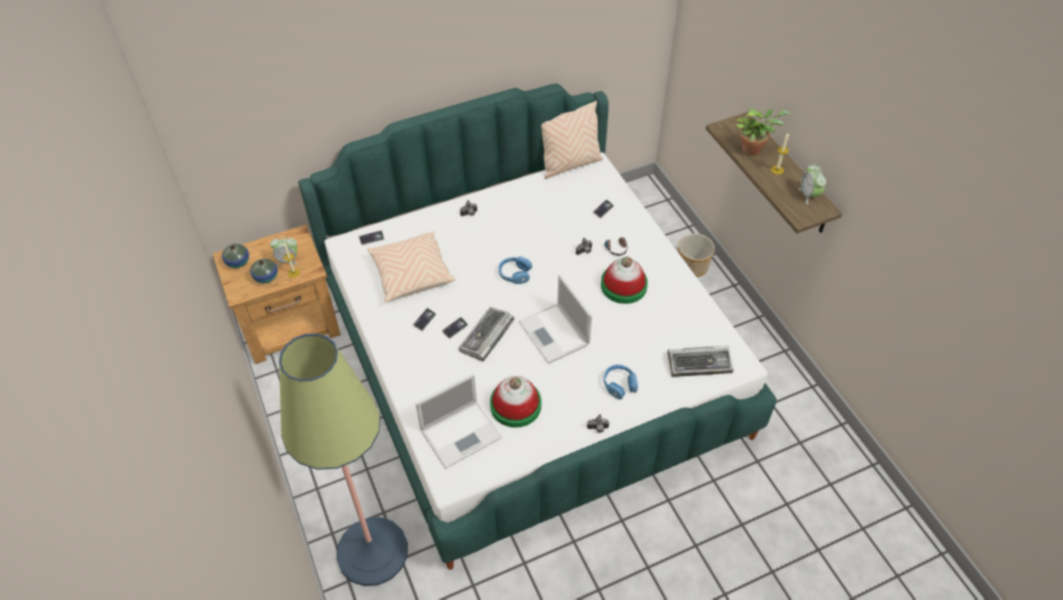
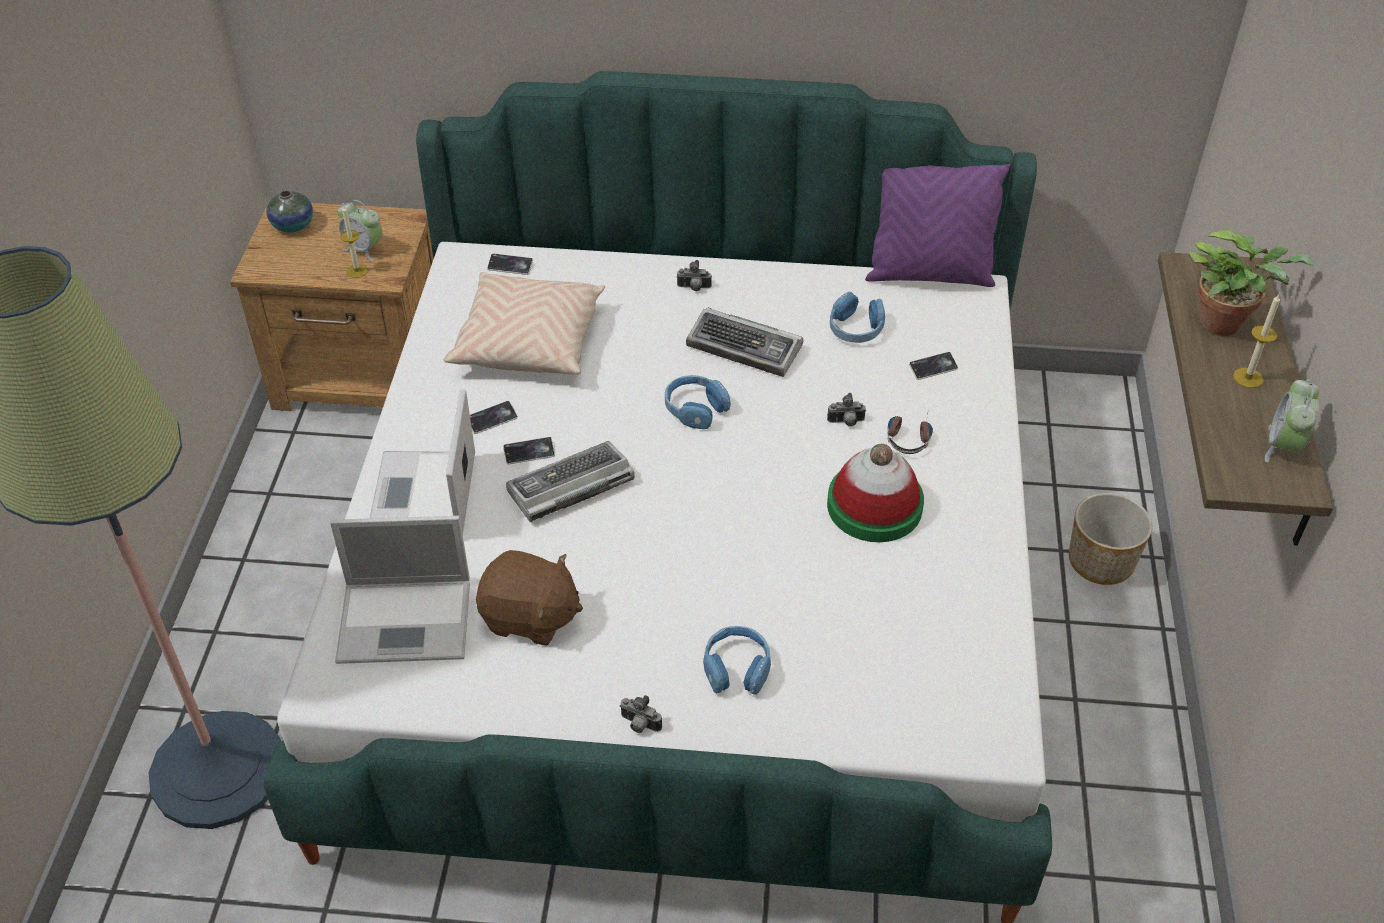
camera: 30 degrees right, 5 degrees down
(266, 277) = (313, 261): vase -> none
(515, 405) = (530, 617): hat -> brown plush toy
(555, 334) = (688, 533): laptop -> laptop (423, 498)
(557, 204) = (856, 329): none -> blue headphones
(570, 164) = (929, 274): beige pillow -> purple pillow
(700, 363) = (918, 702): keyboard -> keyboard (745, 348)

